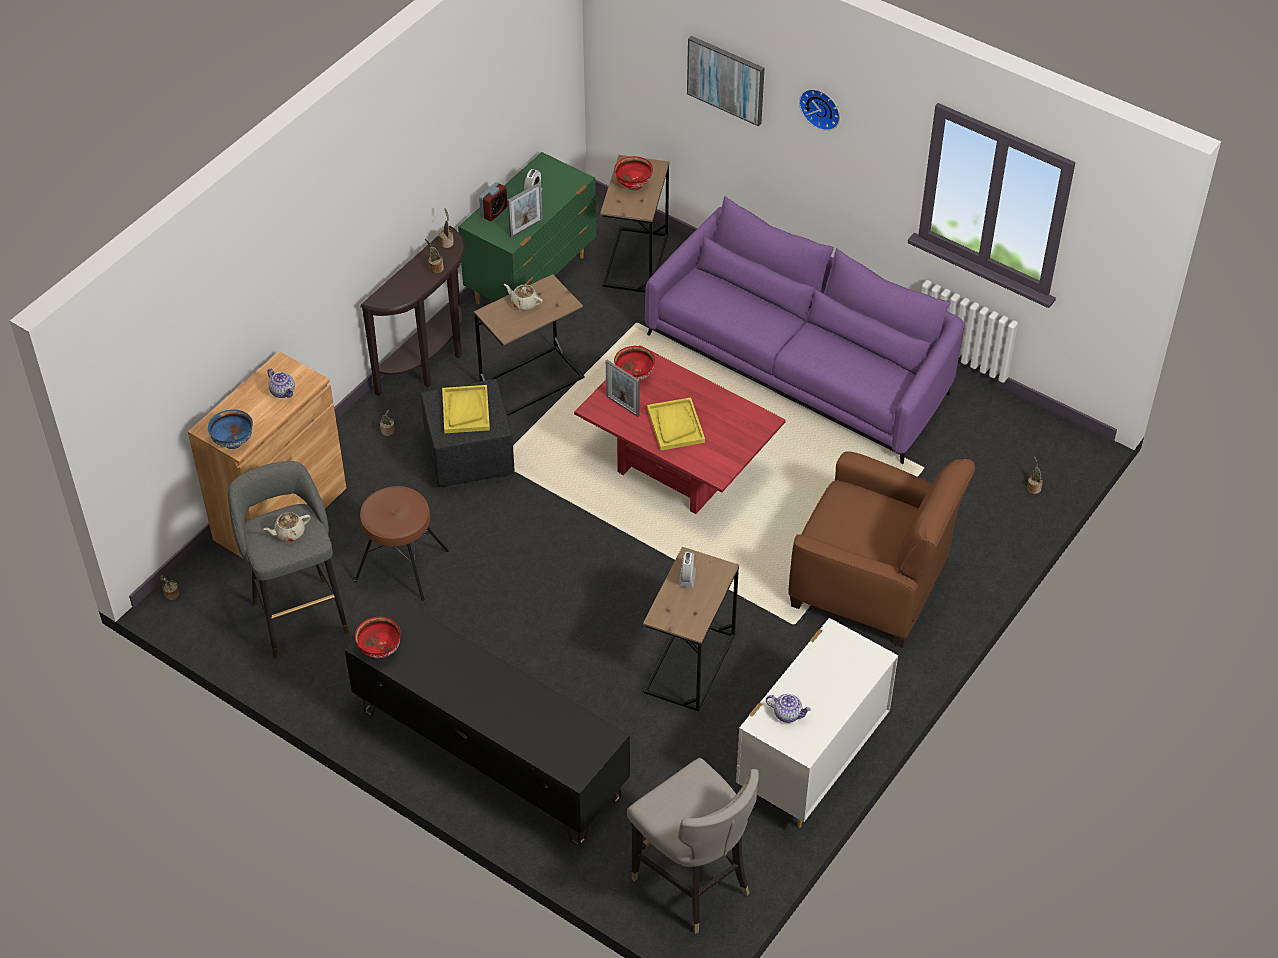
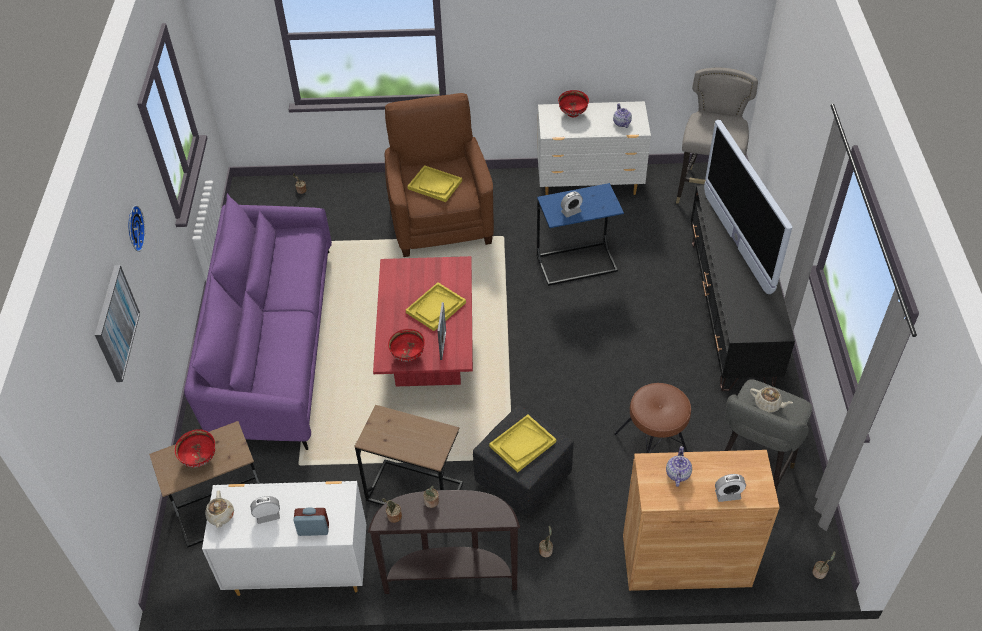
camera: 125 degrees left, 0 degrees up
(232, 408) = (727, 494): none -> alarm clock
(233, 442) = (755, 467): blue bowl -> none
(380, 650) = (775, 323): red bowl -> red bowl (573, 114)
(509, 703) = (736, 242): none -> television
(524, 303) = (404, 442): beige teapot -> beige teapot (221, 516)
(526, 228) = (317, 491): picture frame -> none
(532, 280) = (298, 569): green dresser -> white dresser
(690, 664) = (577, 263): brown side table -> blue side table
(861, 517) = (435, 185): none -> yellow tray

